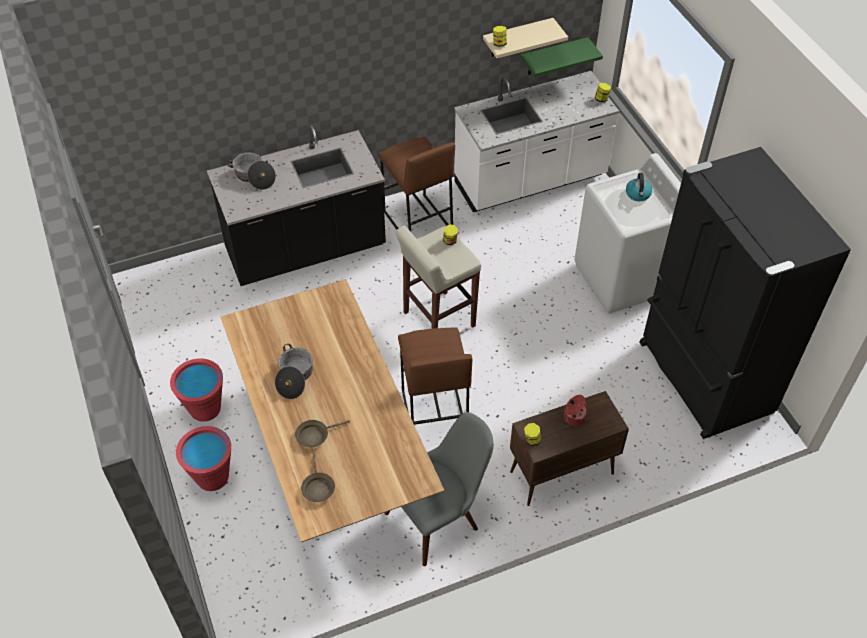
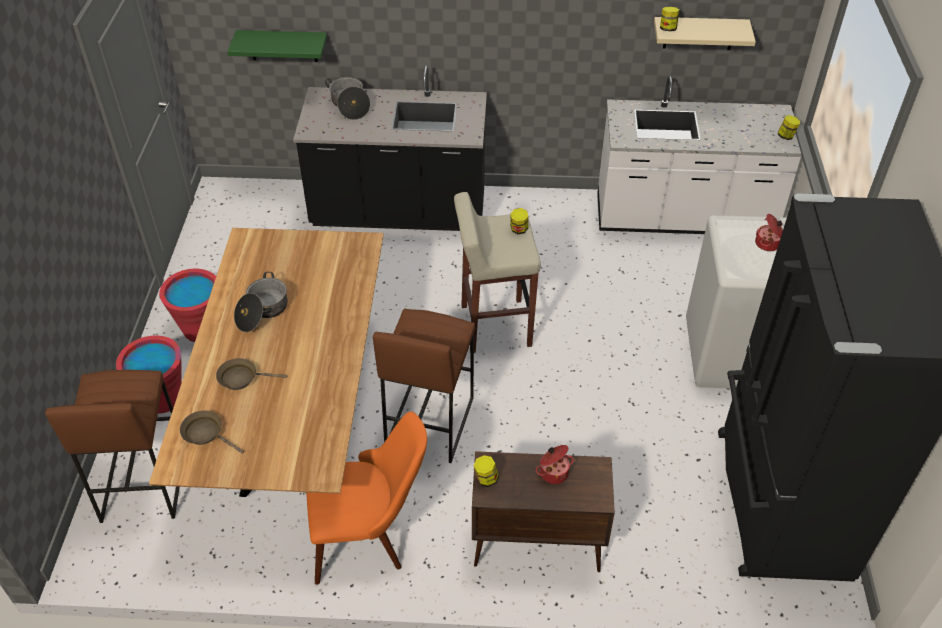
camera: 25 degrees right, 5 degrees down
(317, 487) = (206, 433): brown frying pan -> brown frying pan turned 105 degrees clockwise
(417, 221) = (532, 221): brown stool -> brown stool (143, 482)
(441, 515) = (369, 535): grey chair -> orange chair
(553, 56) = (743, 72): green shelf -> green shelf (283, 45)
(638, 194) = (768, 244): kettle -> cooking pot

